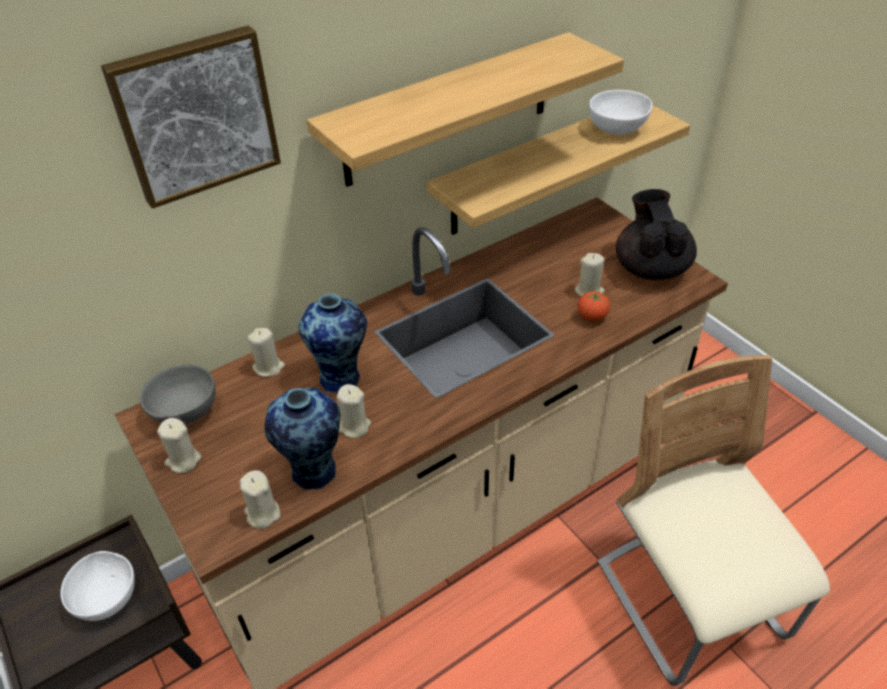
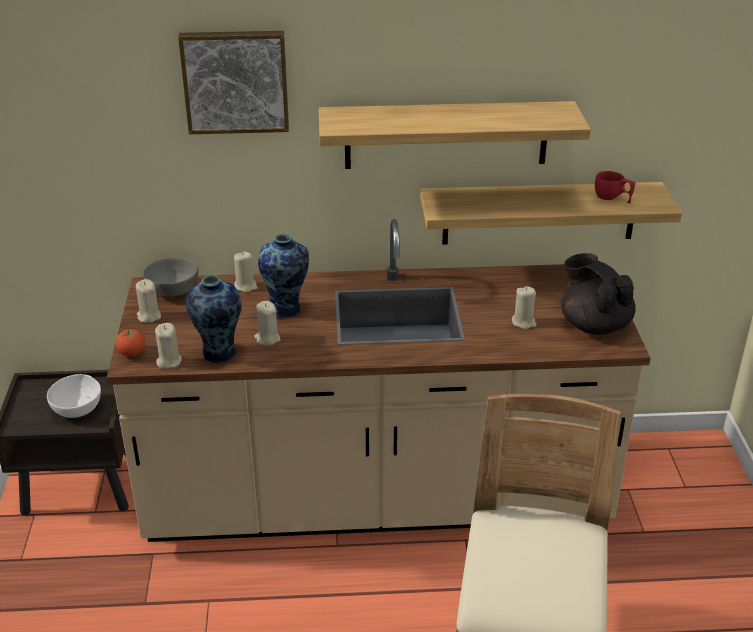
camera: 30 degrees right, 10 degrees down
(592, 317) = (506, 339): tomato -> tomato (132, 353)
(618, 130) = (612, 198): white bowl -> red cup
(651, 268) = (594, 325): black teapot -> black teapot turned 60 degrees counterclockwise

